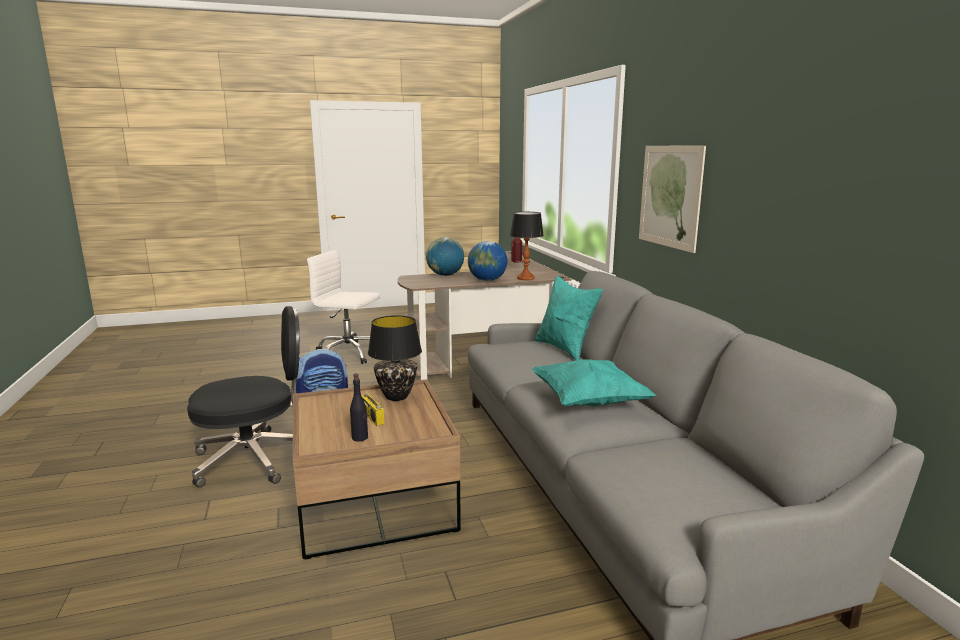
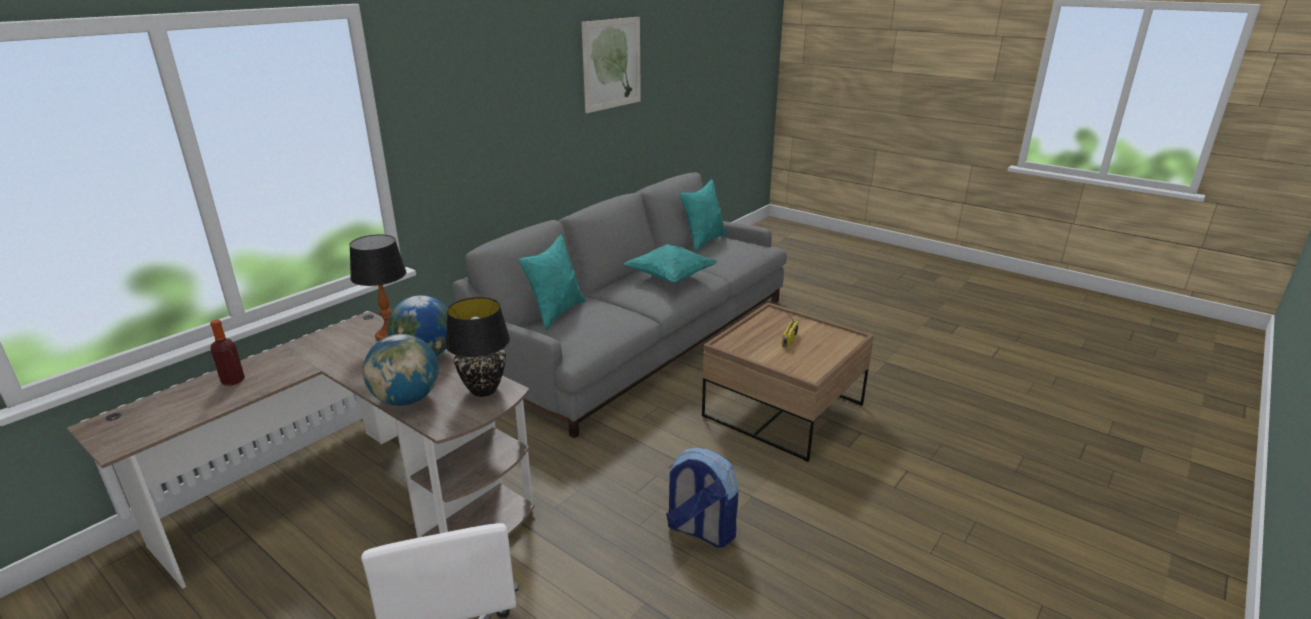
camera: 125 degrees left, 10 degrees up
(255, 459) = (827, 510): black office chair -> none
(360, 438) = (818, 331): black bottle -> none
(396, 397) = (748, 345): black table lamp -> black table lamp (484, 390)
(670, 196) = (481, 144): picture -> picture (612, 64)
(734, 475) = (703, 241): none -> turquoise pillow

